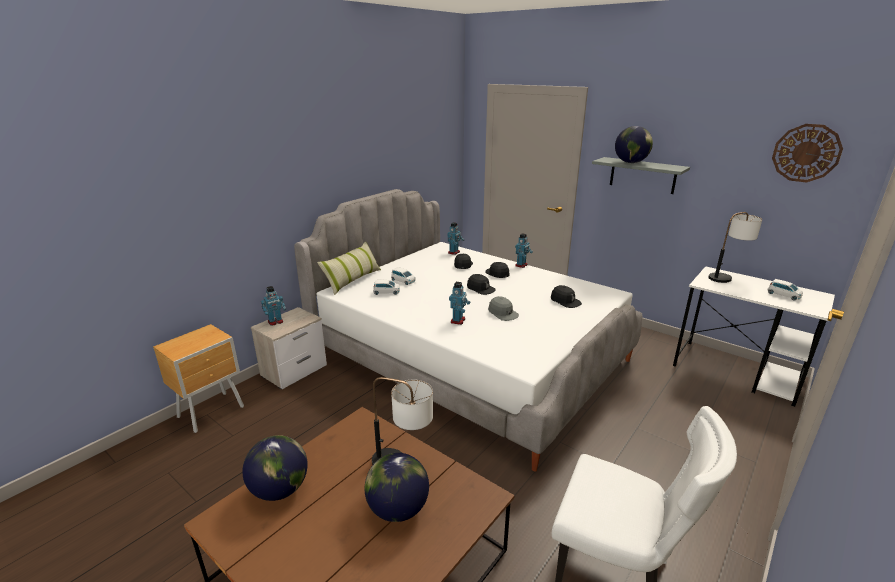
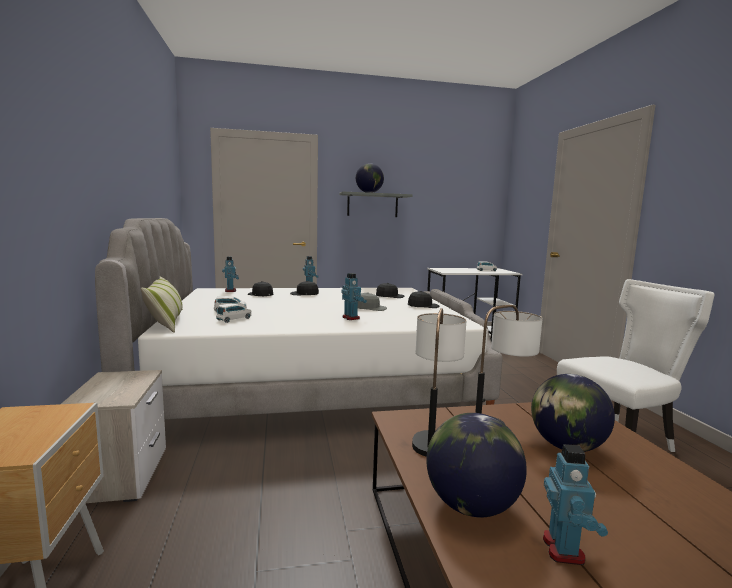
camera: 50 degrees left, 15 degrees down
(275, 322) = (94, 392): toy robot -> toy robot (564, 549)
(480, 288) = (315, 302): black cap -> black cap (423, 306)
(727, 276) = (448, 269): table lamp -> table lamp (433, 435)
(806, 153) = (470, 181): wall clock -> none

